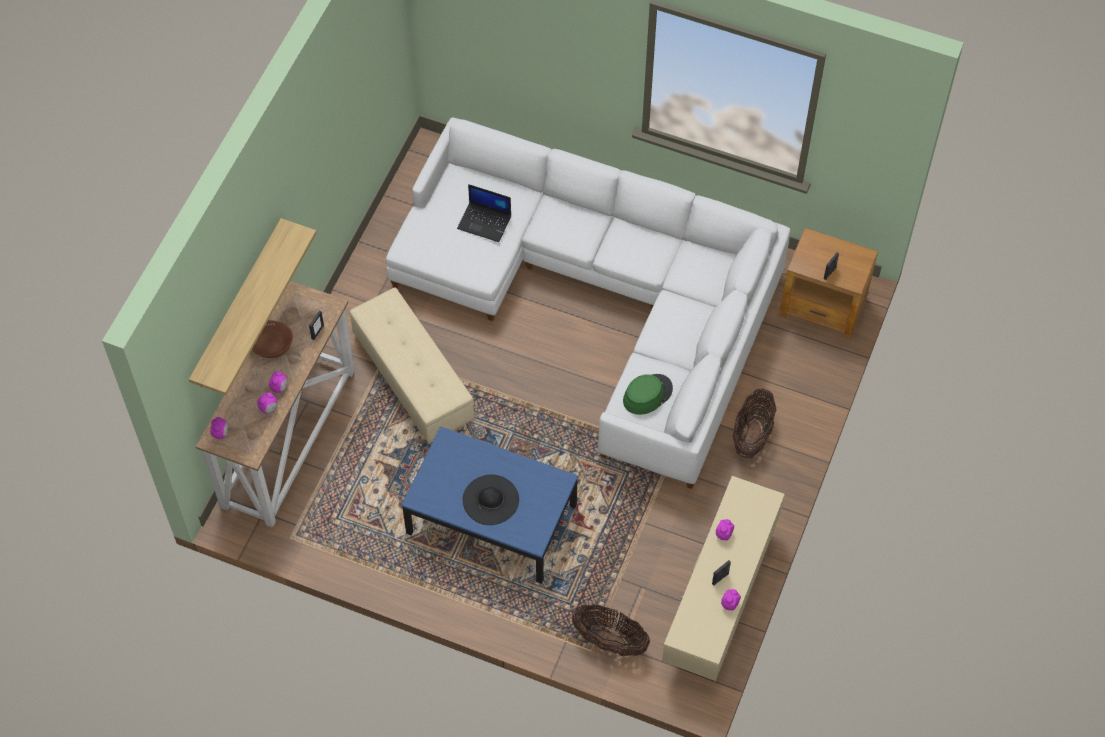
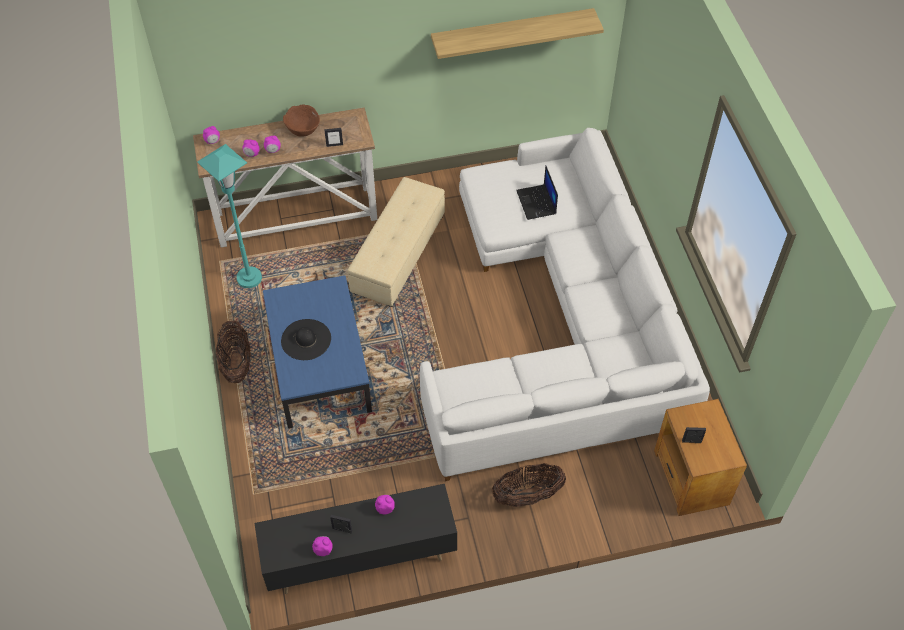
camera: 55 degrees right, 5 degrees down
(238, 306) = (285, 70): shelf -> shelf (512, 32)
(335, 523) = (249, 279): none -> turquoise floor lamp
(610, 640) = (271, 502): basket -> basket (236, 364)
(647, 394) = (476, 386): green hat -> none
(719, 600) = (359, 558): beige tv stand -> black tv stand

